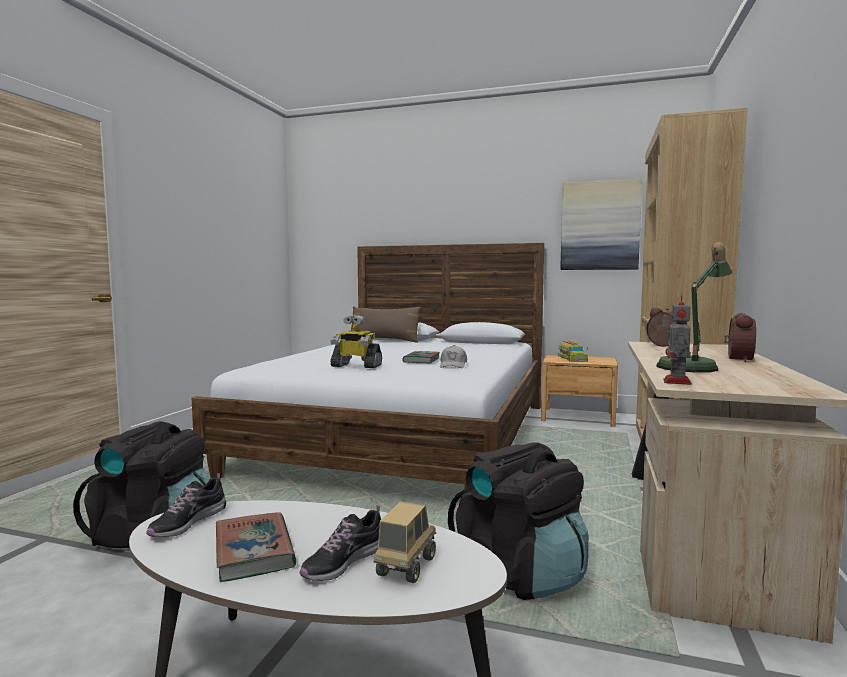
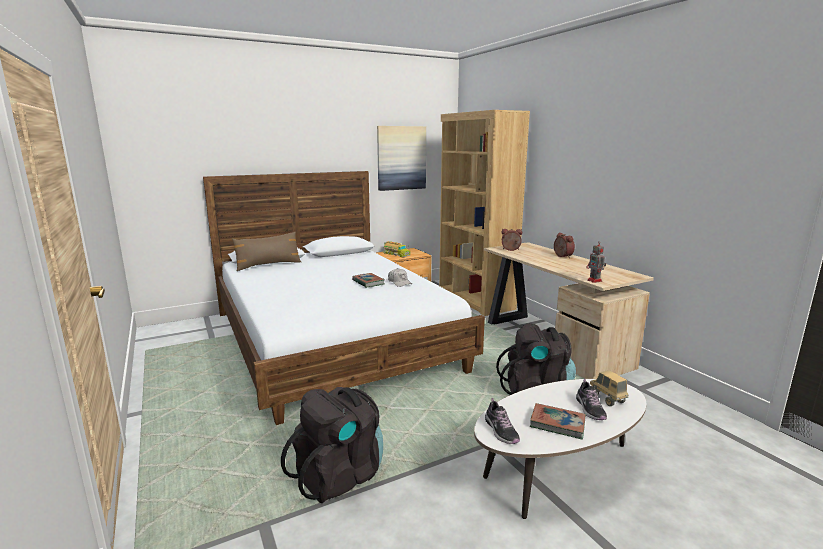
camera: 45 degrees left, 10 degrees up
(356, 366) = (350, 299): toy robot -> none
(692, 367) = (567, 267): table lamp -> none

